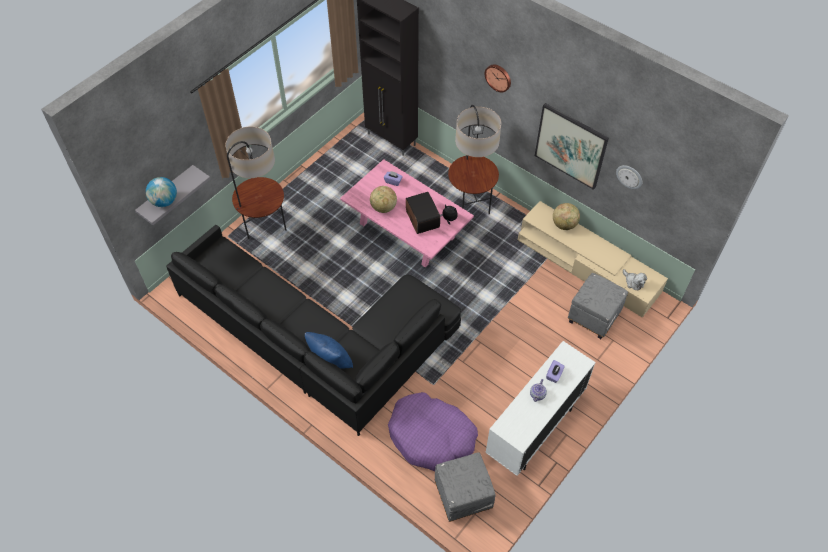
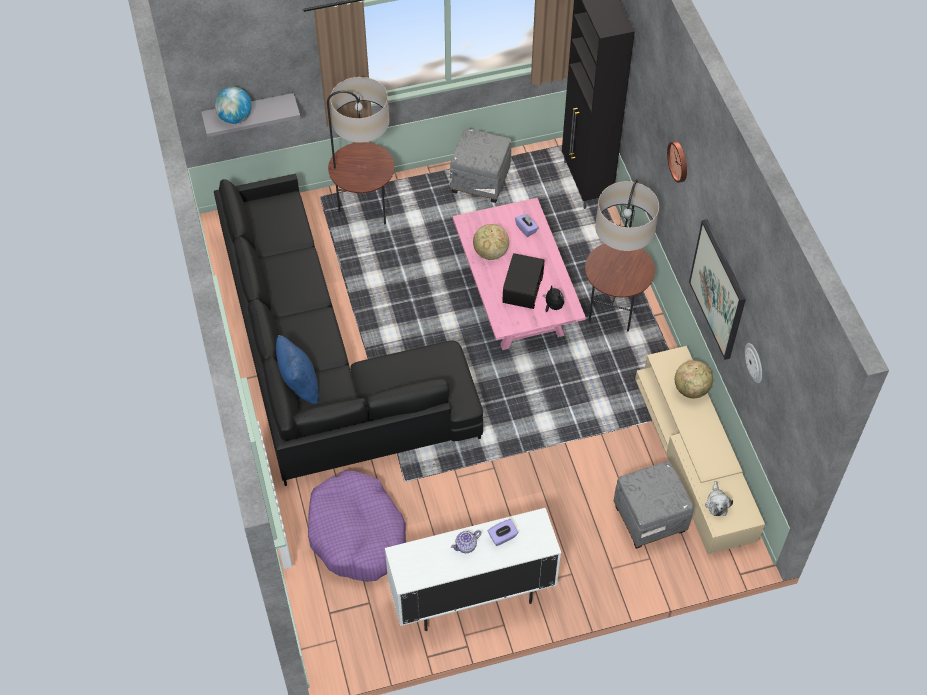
camera: 35 degrees right, 0 degrees up
(463, 495) = (340, 614): grey ottoman -> grey ottoman (481, 182)

